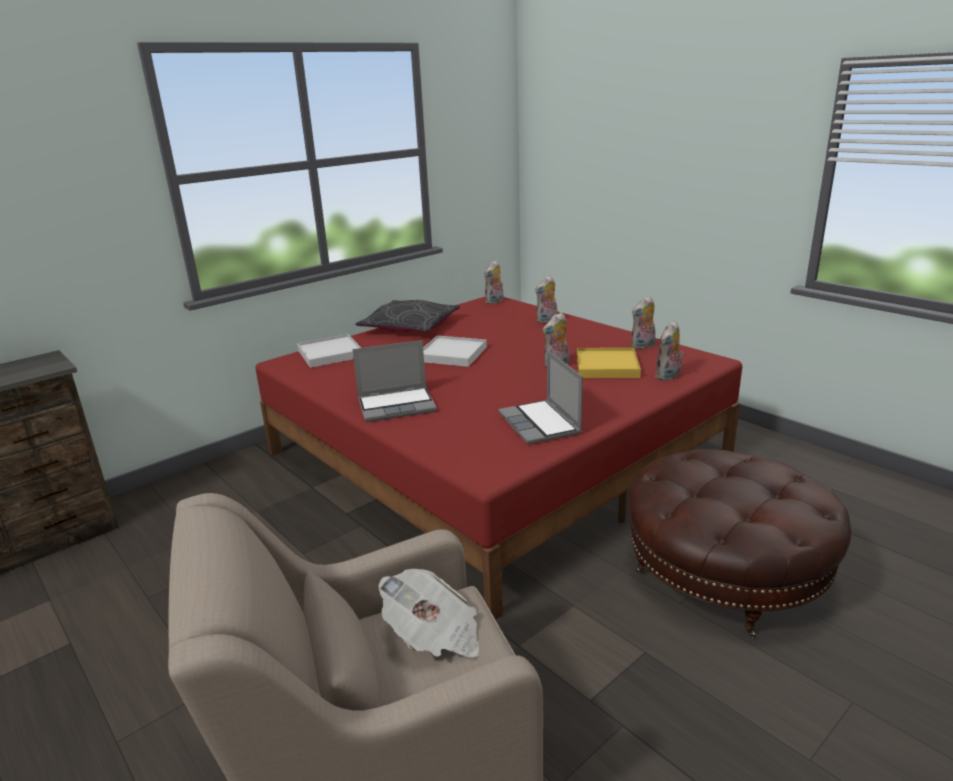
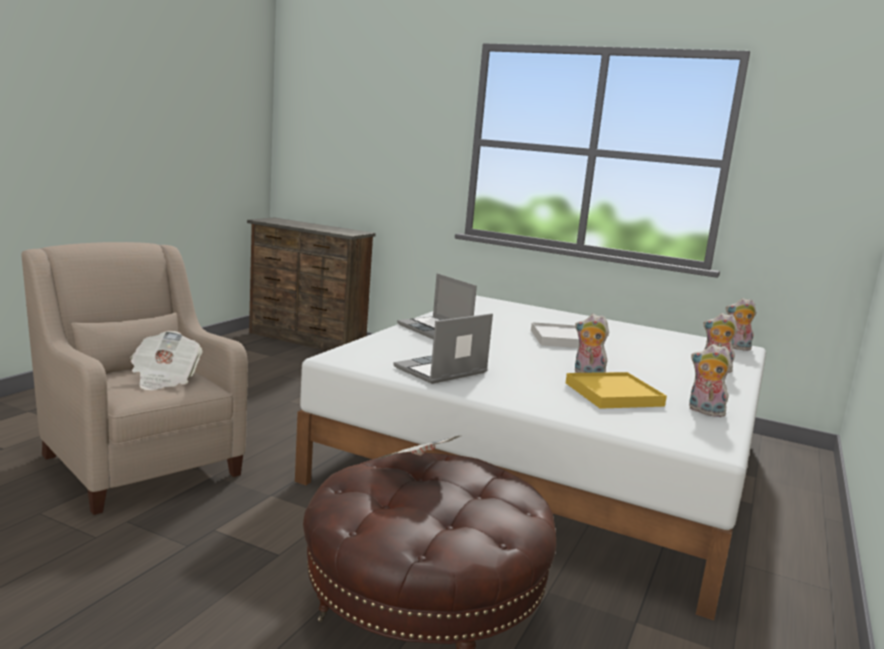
camera: 65 degrees right, 10 degrees down
(330, 354) = (514, 308): white tray -> none
(410, 327) = (609, 324): grey pillow -> none
(494, 456) = (550, 459): red bed -> white bed
(668, 376) = (622, 422): plush toy -> none
(689, 490) = (415, 468): none -> newspaper

